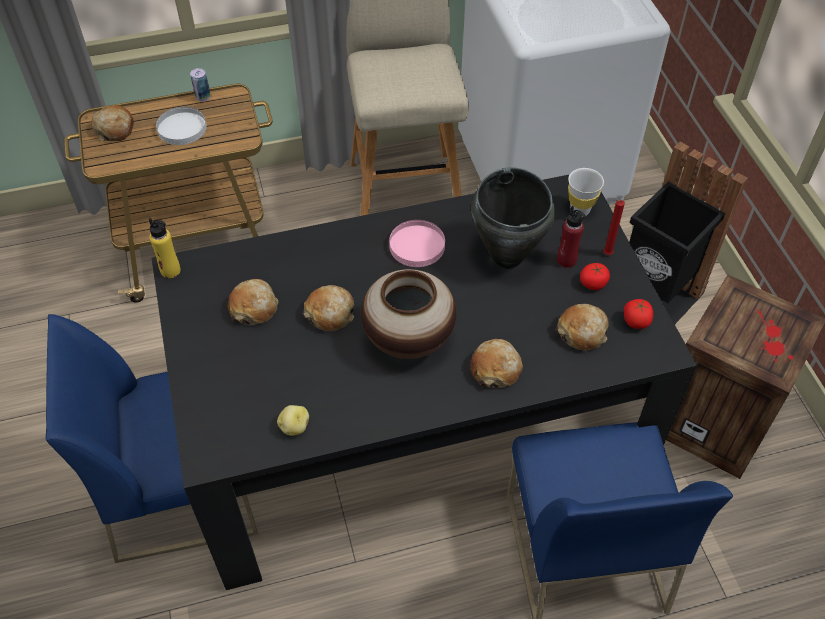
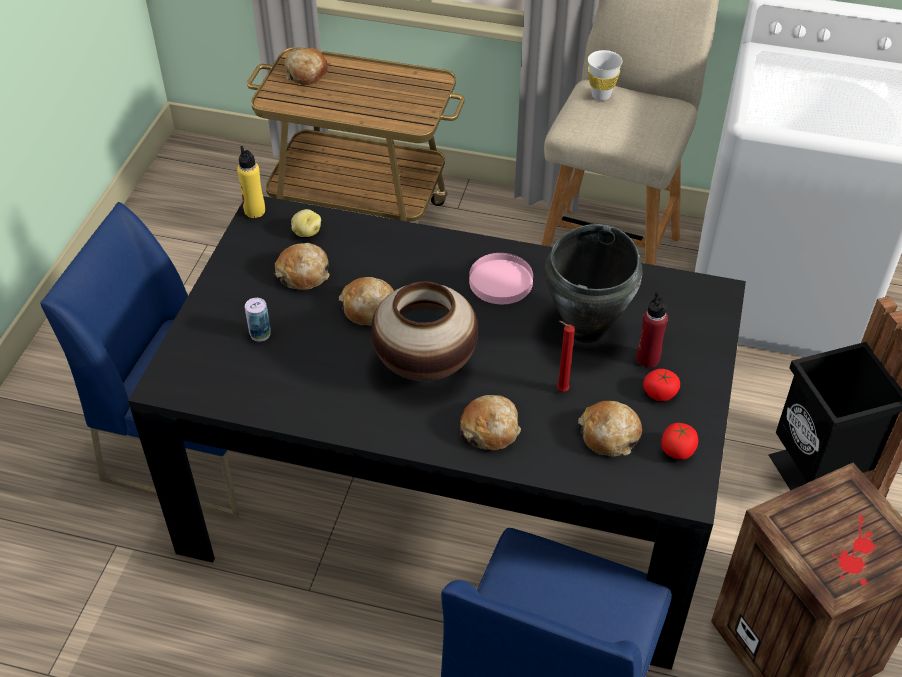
camera: 30 degrees right, 5 degrees down
(182, 128) = (367, 93): white plate -> none
(203, 96) = (406, 71): can -> can (260, 334)
(294, 427) = (259, 393): potato -> potato (306, 232)
(580, 210) = (702, 316): white cup -> white cup (601, 95)
(606, 254) = (696, 371): red candle -> red candle (560, 390)

